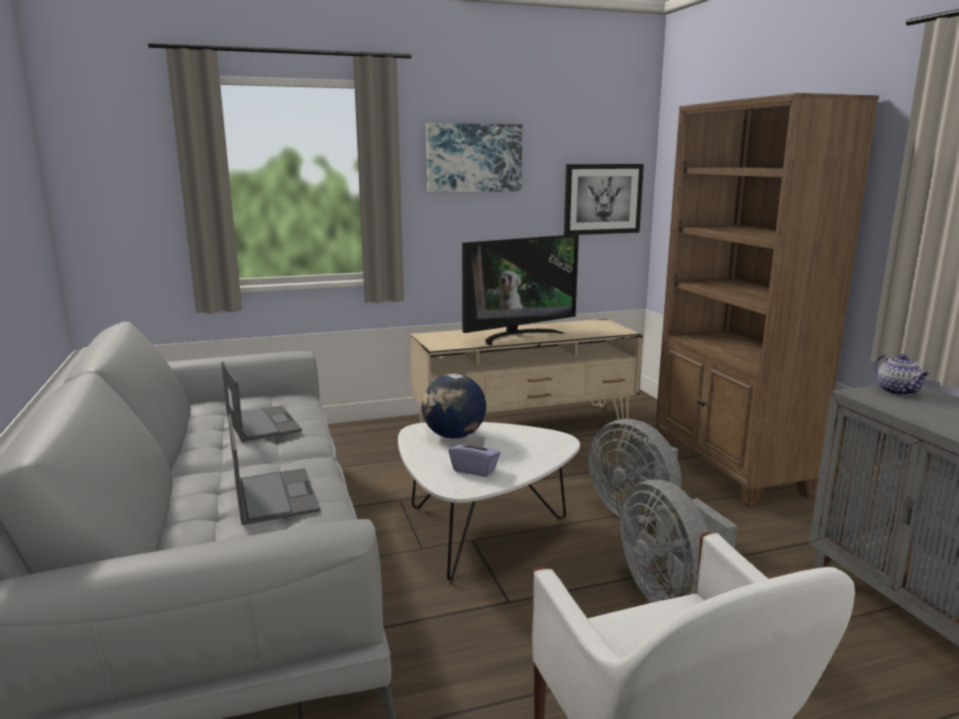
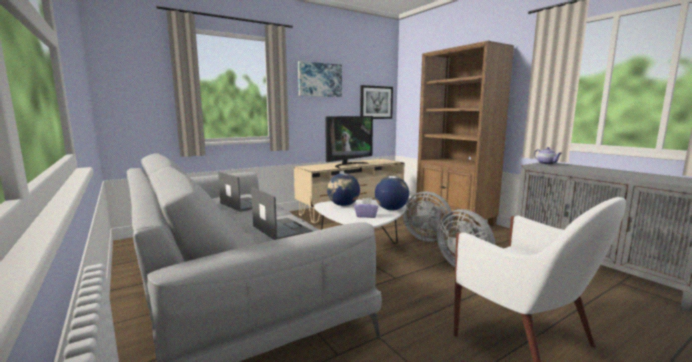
camera: 15 degrees left, 5 degrees down
(536, 457) = (391, 209): none -> globe

